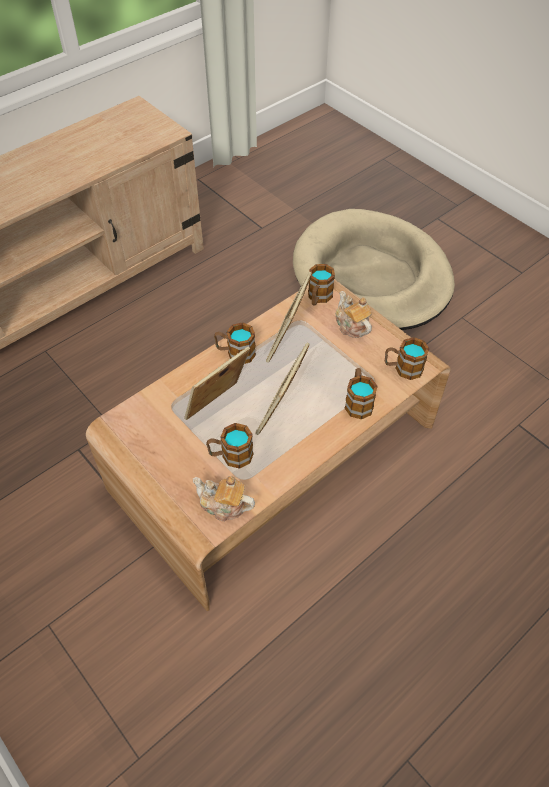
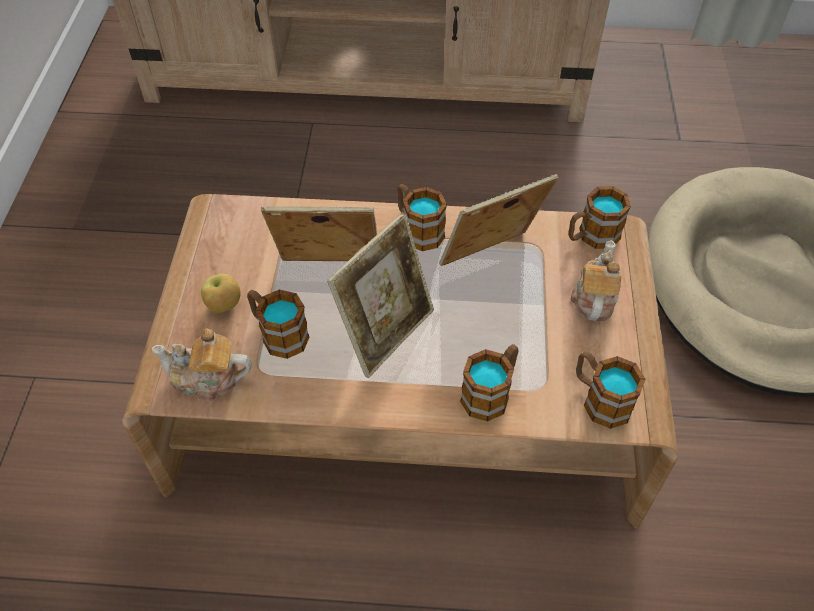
camera: 45 degrees right, 0 degrees up
(185, 465) = (224, 306): none -> apple
(223, 505) = (207, 379): teapot -> teapot turned 60 degrees counterclockwise
(281, 413) = (386, 332): picture frame -> picture frame turned 150 degrees clockwise

